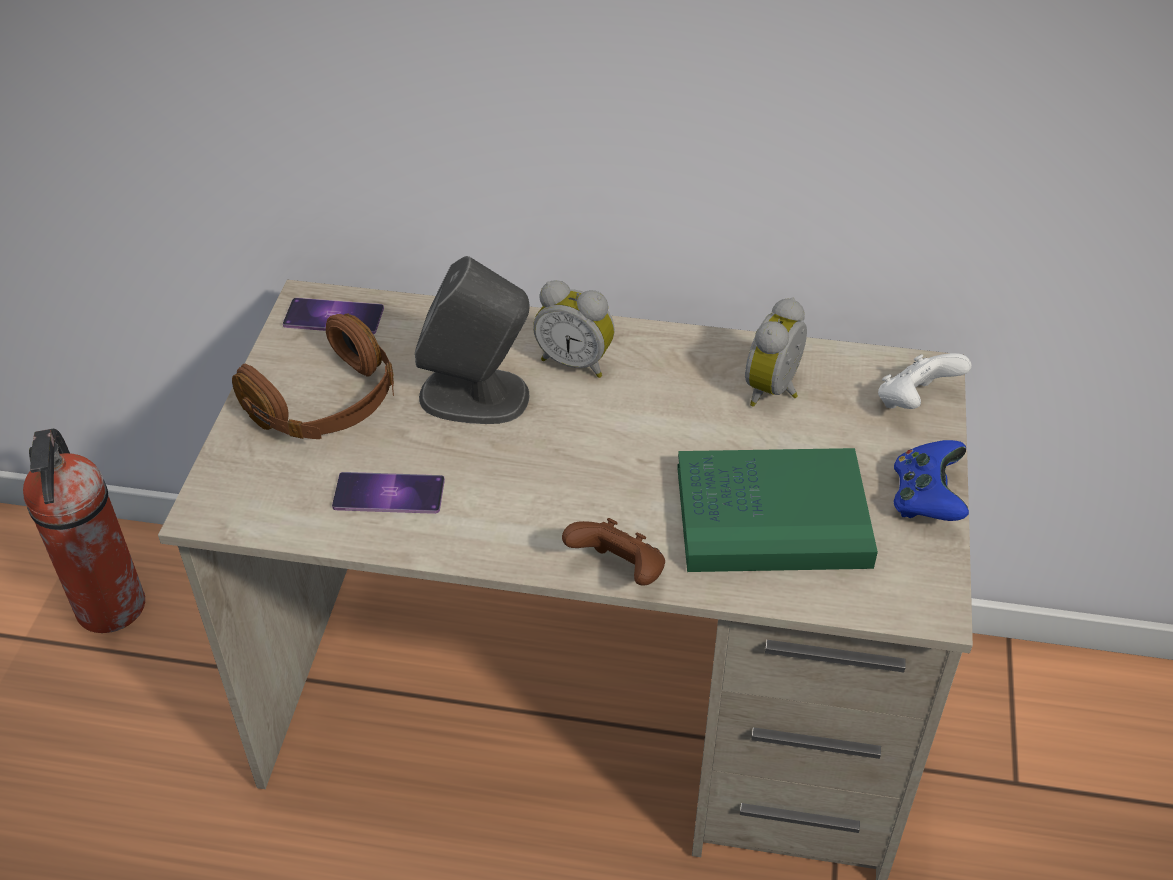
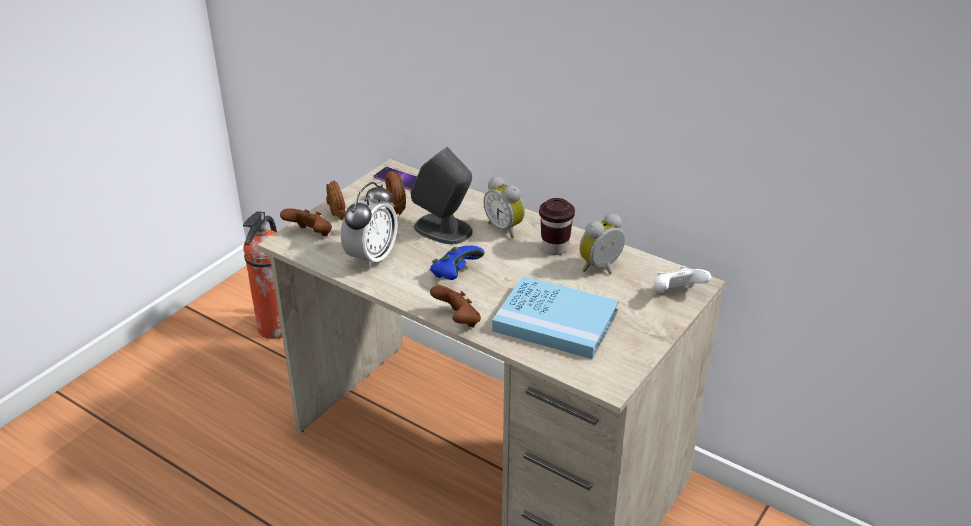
camera: 25 degrees right, 10 degrees down
(247, 483) = (310, 235): none -> brown game controller
(389, 493) = (371, 257): phone -> alarm clock
(679, 376) = (555, 248): none -> brown cup
(772, 516) = (555, 321): green book -> blue book
(926, 499) = (646, 338): blue game controller -> blue game controller (455, 273)

